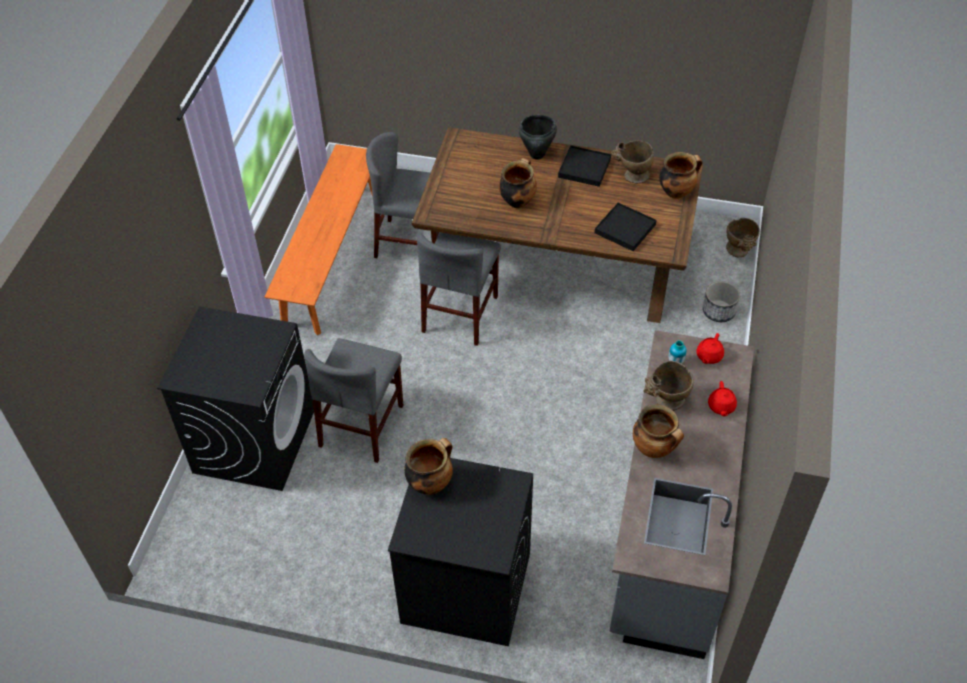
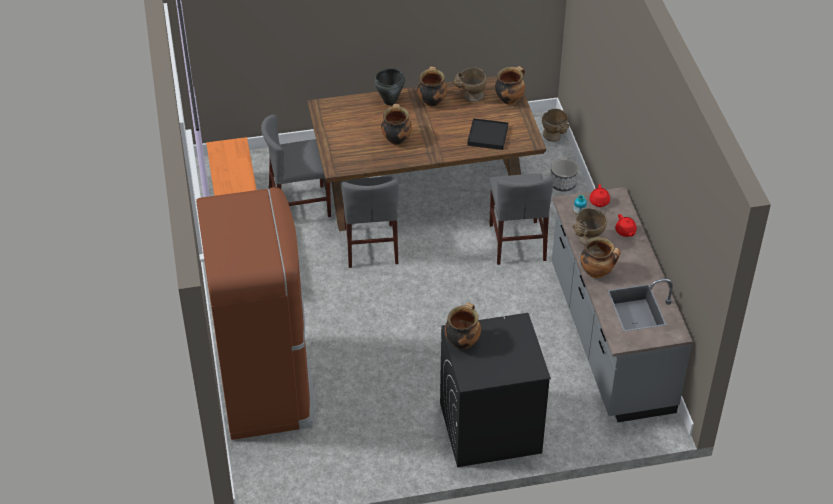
camera: 25 degrees left, 5 degrees down
(254, 440) = (266, 386): black washing machine -> brown fridge
(361, 425) = (344, 348): grey chair -> grey chair (517, 242)
(584, 168) = (431, 101): black tray -> cooking pot

